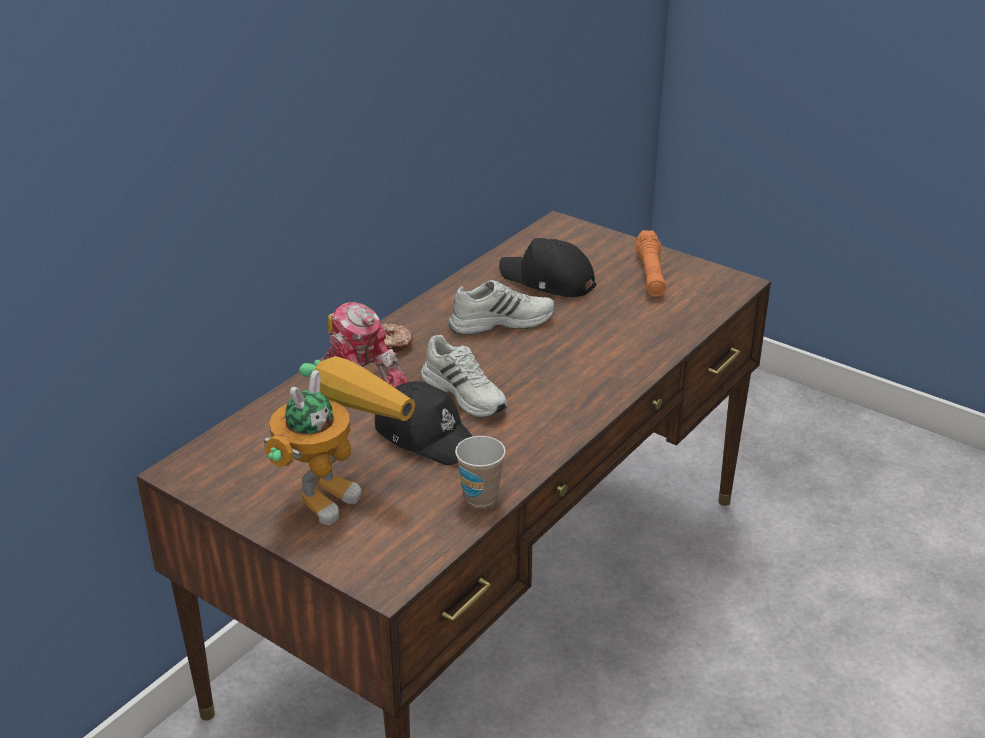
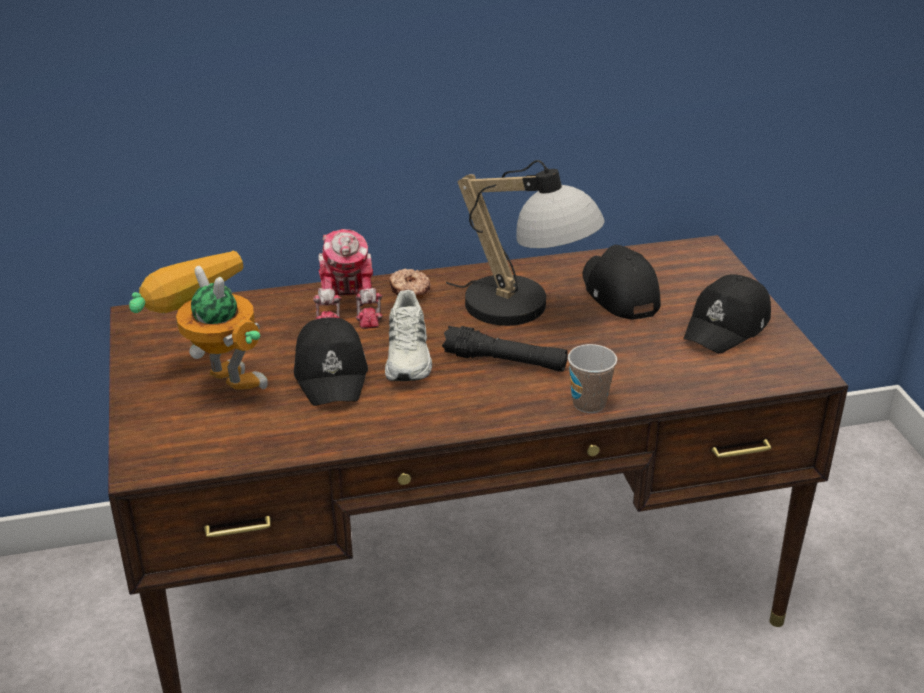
camera: 40 degrees right, 0 degrees up
(337, 487) = (214, 379): toy robot -> toy robot turned 120 degrees counterclockwise
(480, 496) = (300, 441): cup -> cup (589, 403)
(501, 321) = (526, 311): white shoe -> table lamp
(541, 365) = (505, 361): none -> black flashlight
(650, 273) = (727, 326): orange flashlight -> black cap

